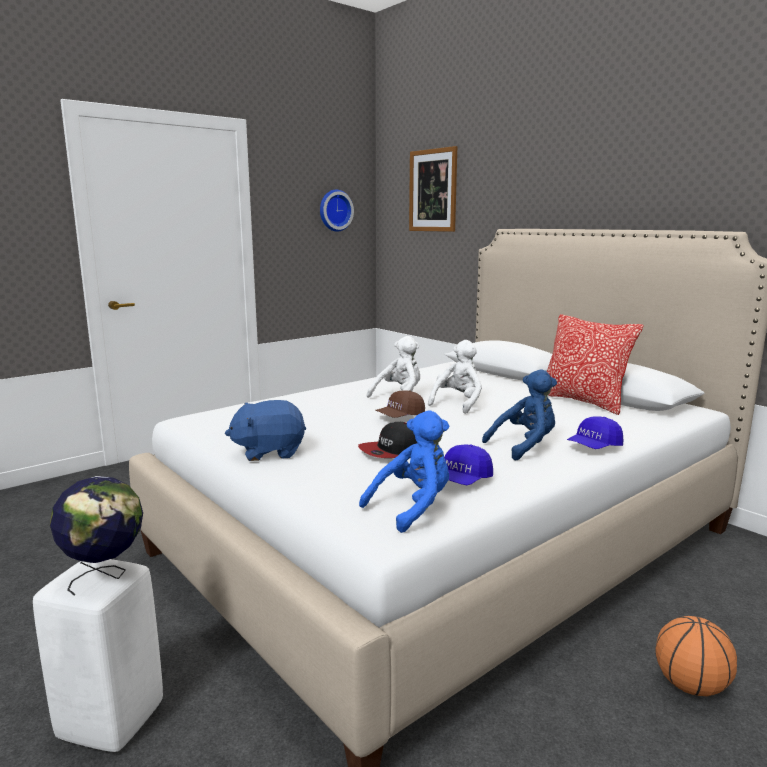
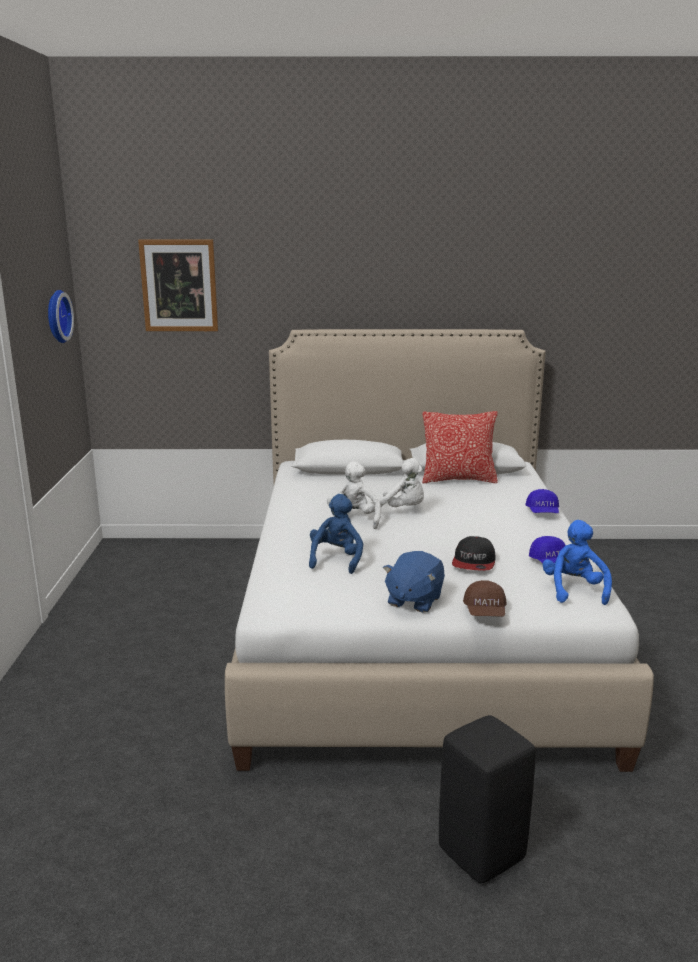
camera: 50 degrees left, 5 degrees up
(105, 576) = (497, 732): globe -> none
(111, 719) = (479, 854): white stool -> black stool
(400, 417) = (405, 536): brown cap -> brown cap (485, 612)
(458, 403) = (402, 510): white plush toy -> white plush toy turned 135 degrees clockwise
(525, 446) = (516, 526): blue plush toy -> blue plush toy (336, 559)
(690, 686) = (639, 636): basketball -> none

